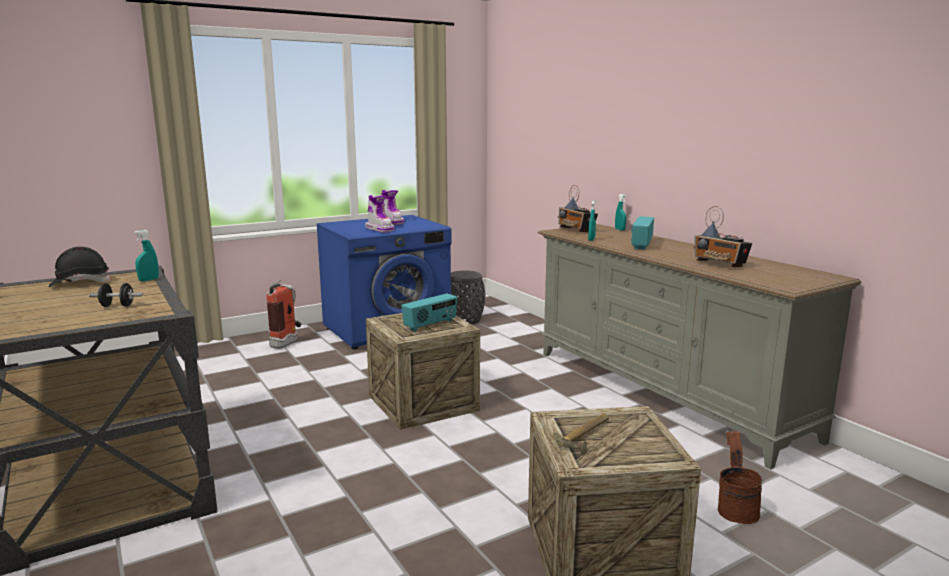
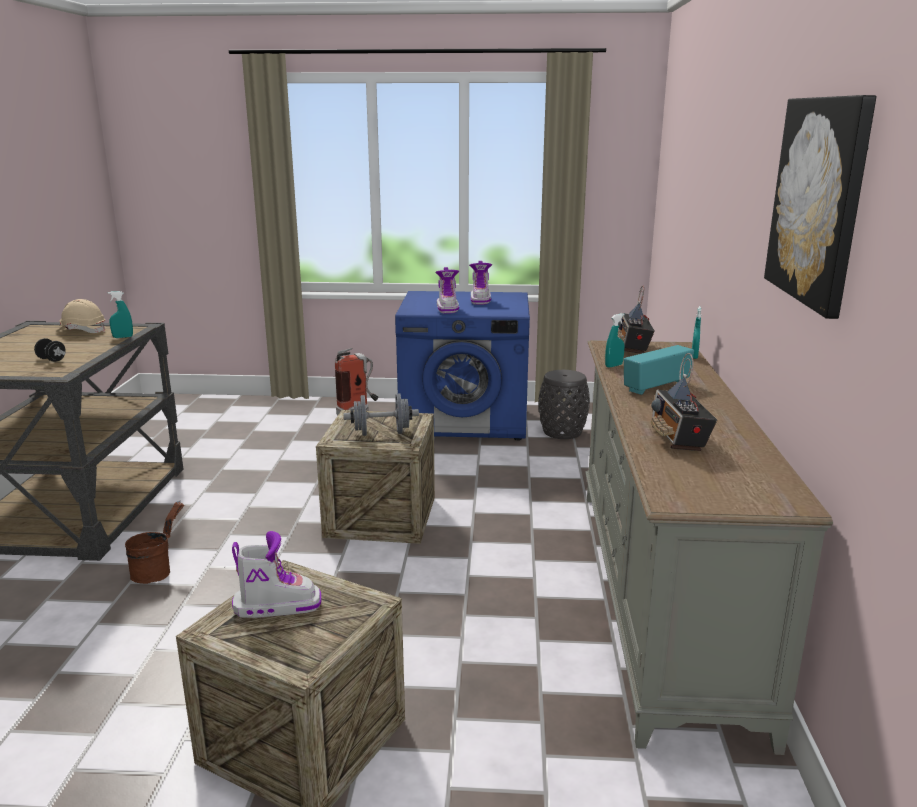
camera: 35 degrees right, 5 degrees up
(80, 283) = (82, 331): black hard hat -> beige hard hat
(430, 325) = (382, 433): radio -> grey dumbbell
(586, 436) = (277, 605): hammer -> boot
(735, 509) = (509, 771): brown bucket -> brown bucket (157, 571)
(786, 100) = (818, 201): none -> picture

